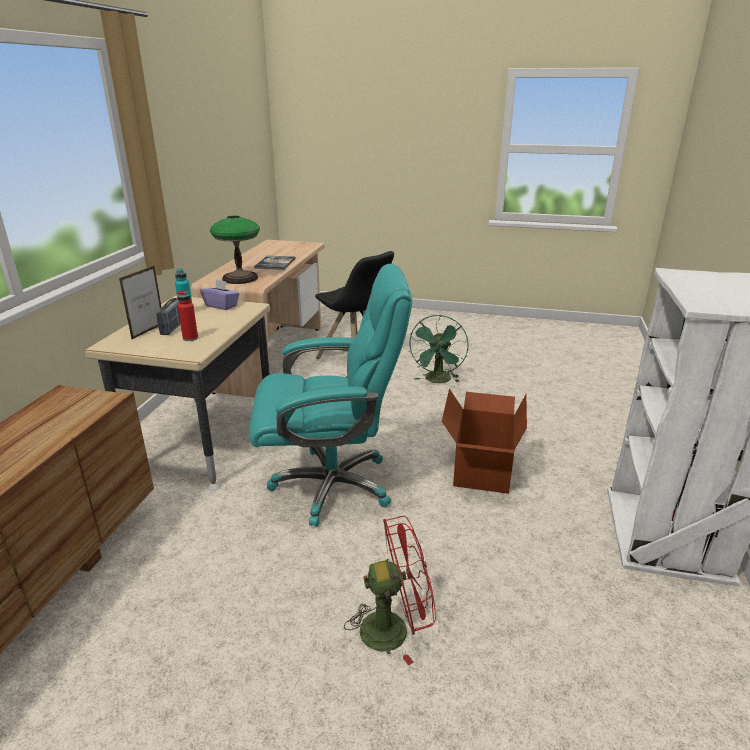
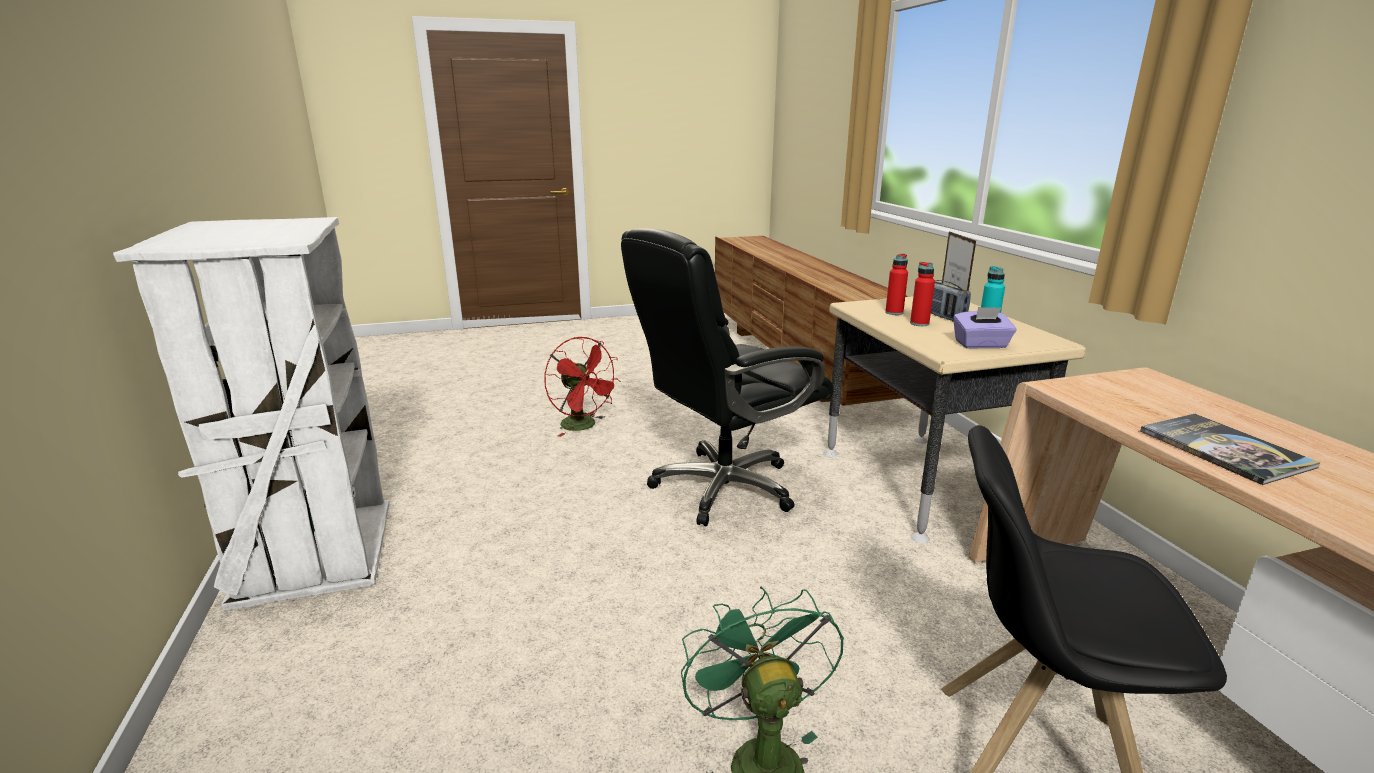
camera: 150 degrees right, 5 degrees down
(205, 326) = (919, 323): none -> red bottle
(240, 278) = (1124, 391): table lamp -> none
(329, 485) = (727, 485): turquoise office chair -> black office chair
(394, 628) = (584, 426): red fan -> red fan turned 90 degrees counterclockwise
(480, 470) = (562, 557): cardboard box -> none

